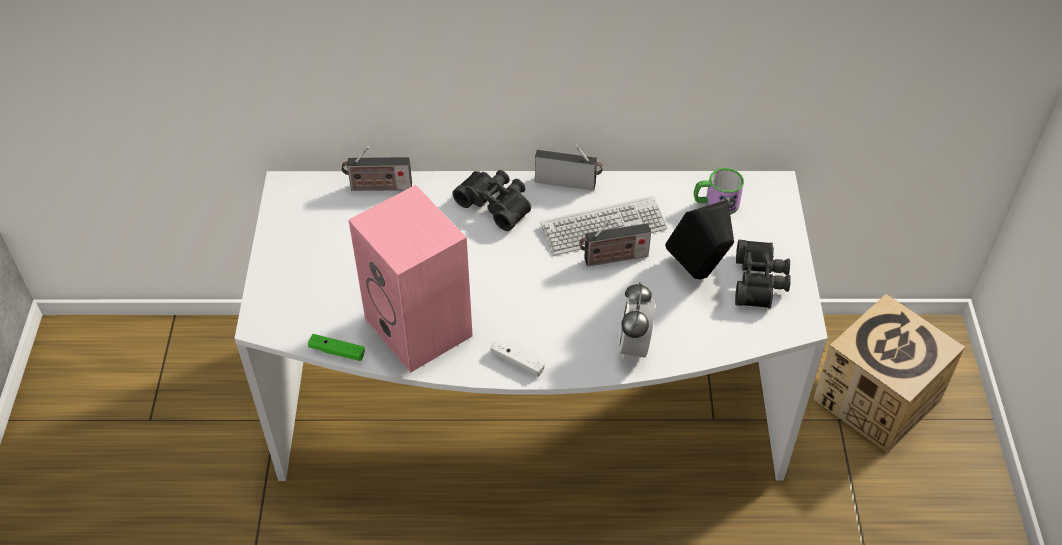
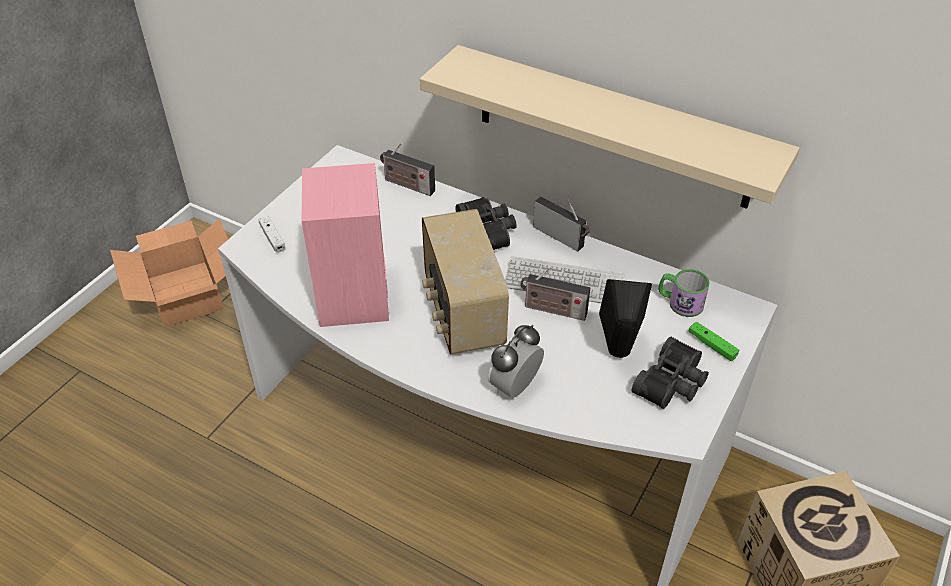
camera: 30 degrees right, 5 degrees down
(105, 405) = (186, 293): none -> cardboard box
(337, 351) = (279, 288): green game controller -> green game controller (712, 345)
(517, 362) = (408, 356): white game controller -> white game controller (272, 238)
(534, 298) = (462, 313): none -> radio
(605, 60) = (612, 127): none -> beige shelf

